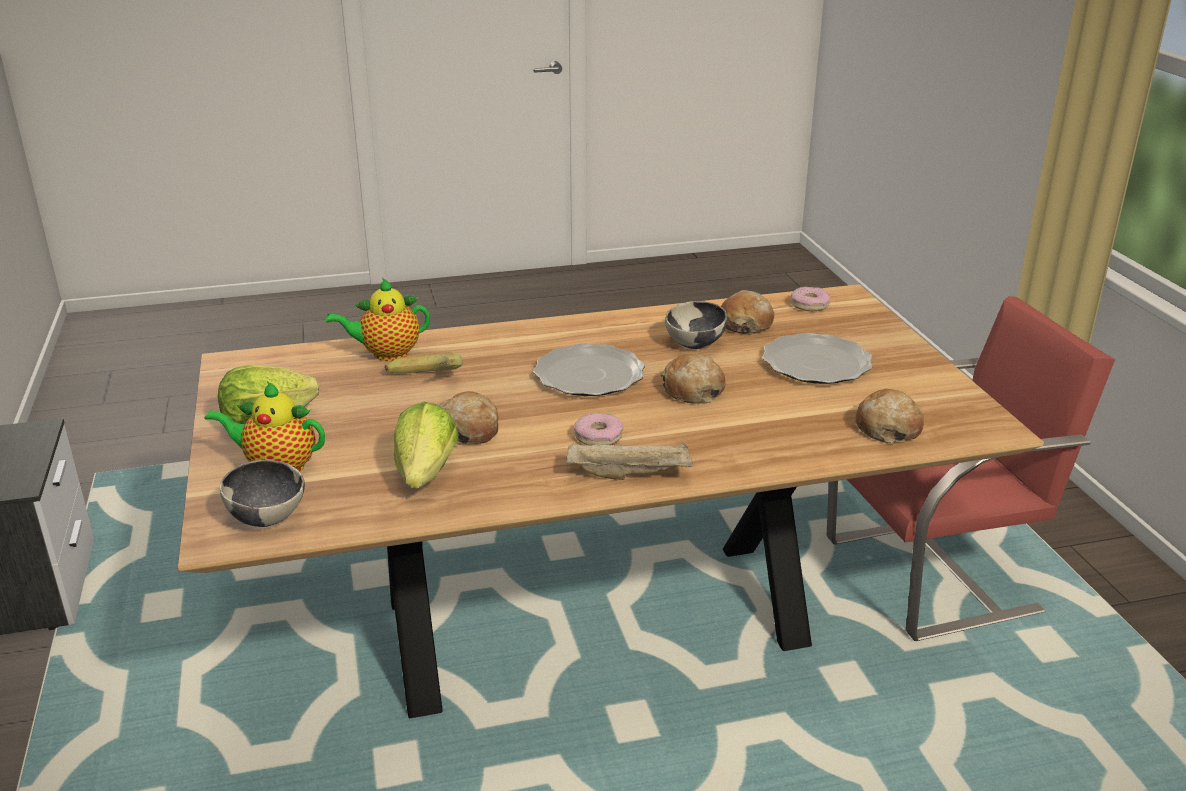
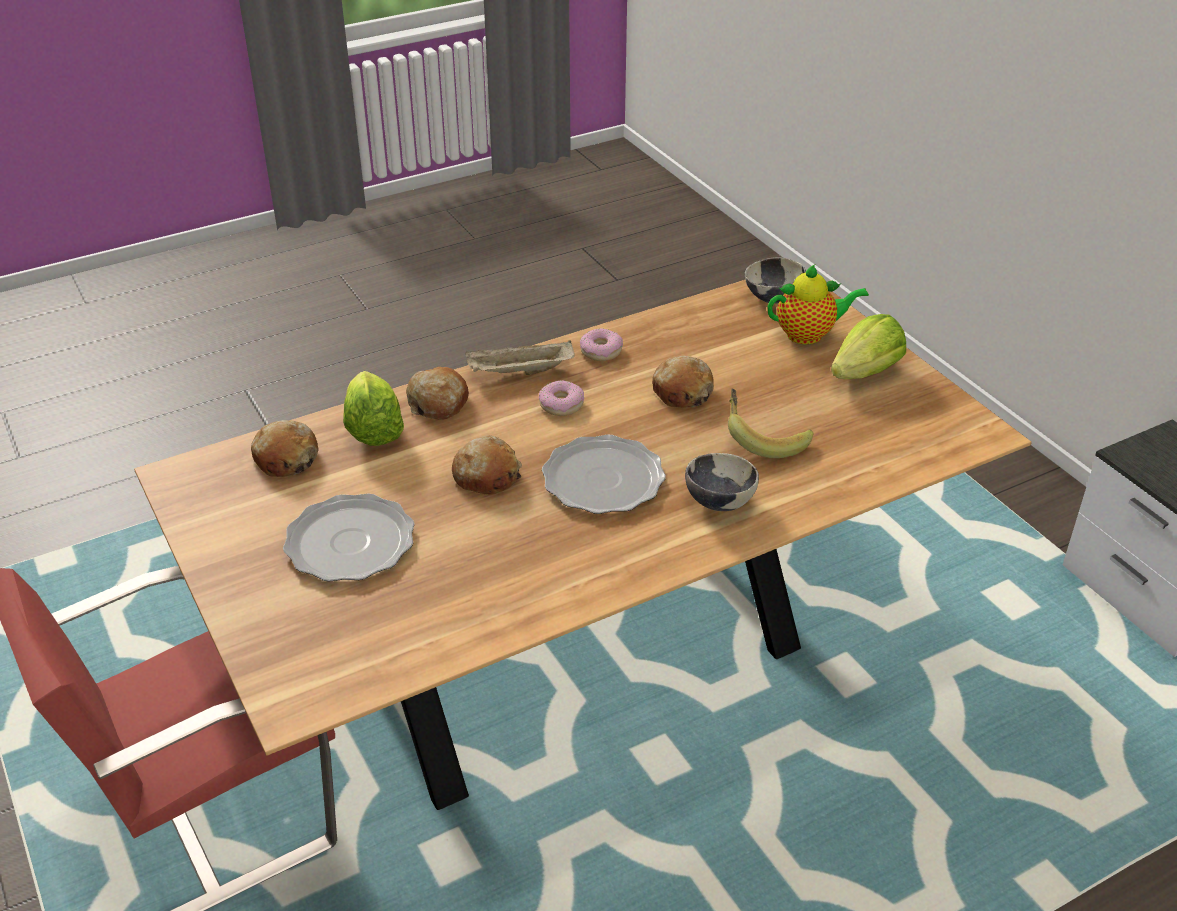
camera: 165 degrees right, 10 degrees up
(386, 354) = (839, 473): teapot -> none
(425, 474) = (687, 347): lettuce -> lettuce (373, 429)
(695, 344) = (498, 552): bowl -> bowl (719, 502)
(745, 324) = (440, 606): bread -> bread (438, 403)
(809, 305) = (350, 670): donut -> donut (601, 351)

